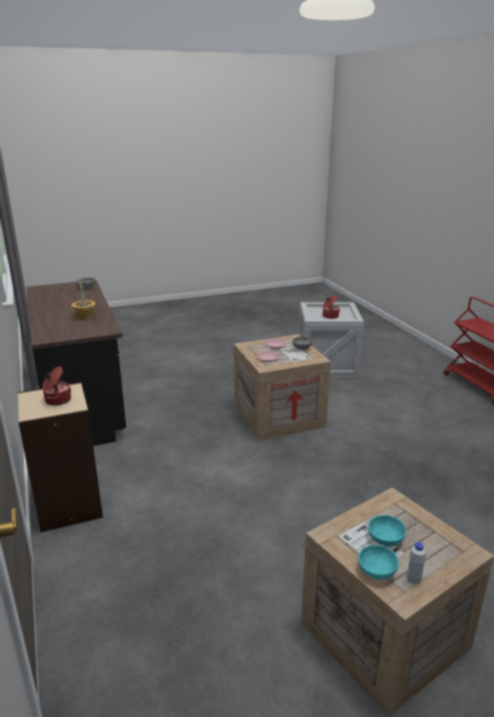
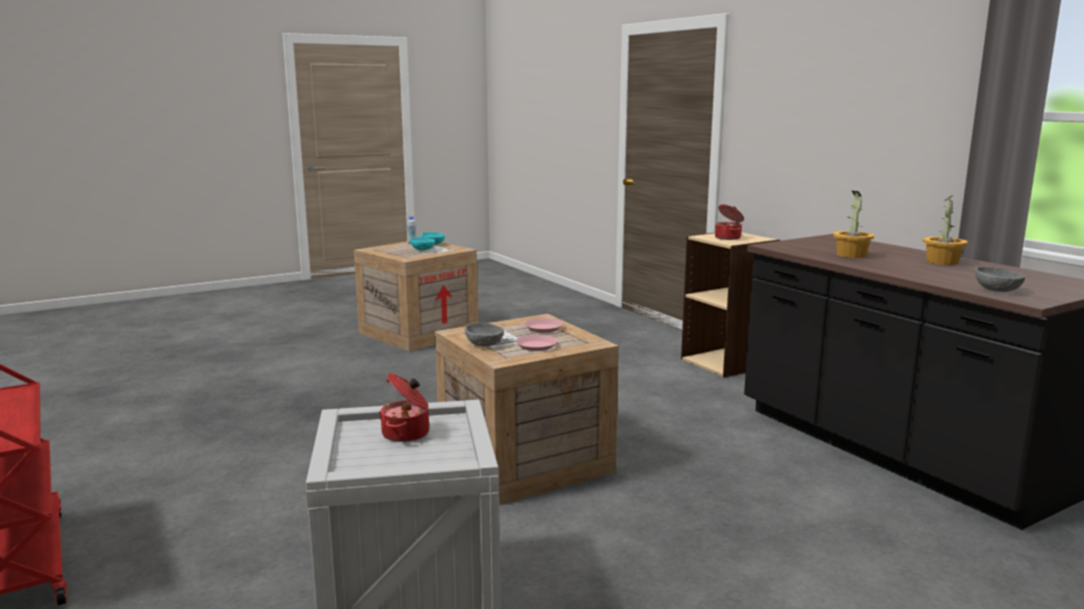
camera: 170 degrees right, 10 degrees down
(53, 306) = (943, 262): none -> potted plant

